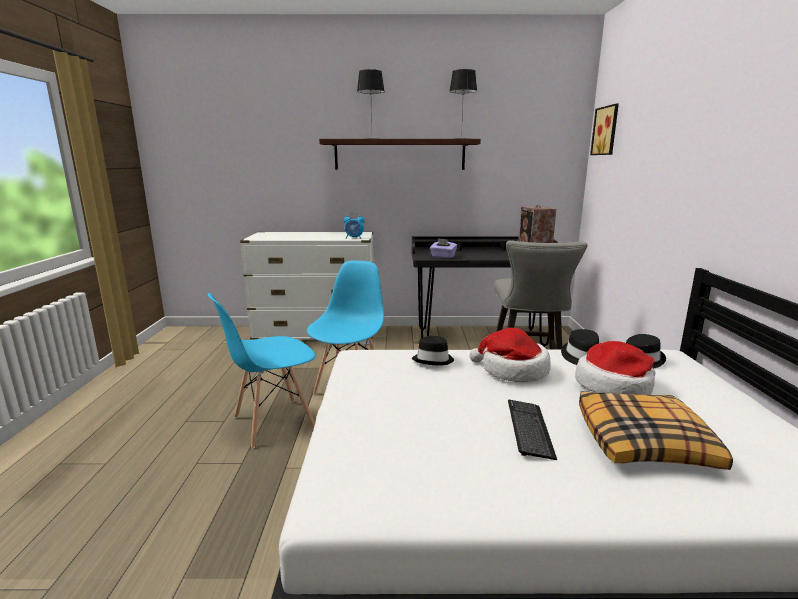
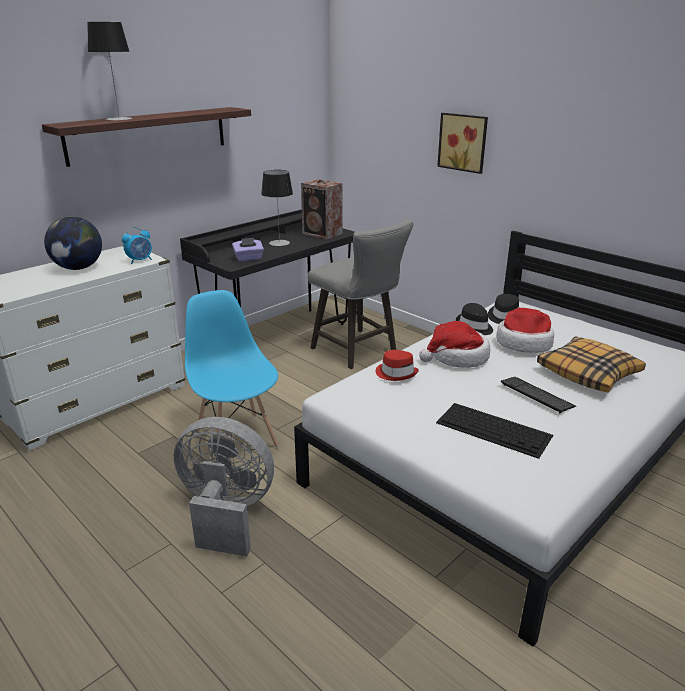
camera: 45 degrees left, 10 degrees up
(273, 422) = (226, 513): blue chair -> grey fan
(317, 235) = (78, 268): none -> globe
(426, 432) = (495, 429): none -> keyboard
(433, 359) = (396, 373): black hat -> red hat
(461, 139) = (224, 109): table lamp -> table lamp (279, 243)
(607, 131) = (361, 93): picture -> picture (463, 142)

